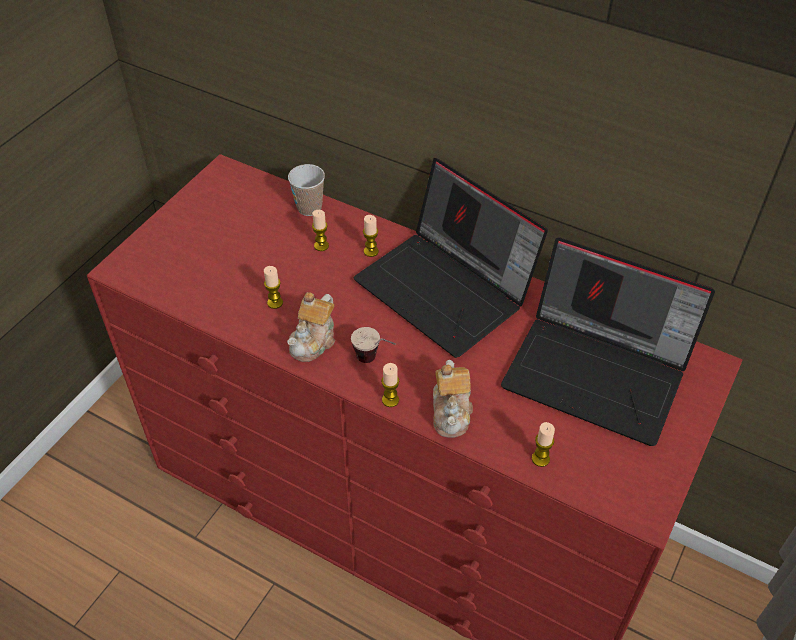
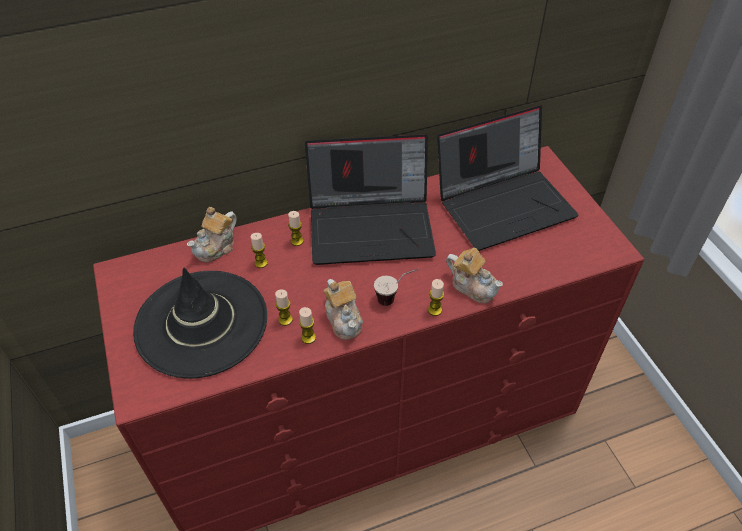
camera: 50 degrees left, 0 degrees up
(221, 254) = (201, 323): none -> black hat
(309, 208) = (217, 247): cup -> teapot
(540, 459) = (543, 269): candle -> candle (308, 337)

